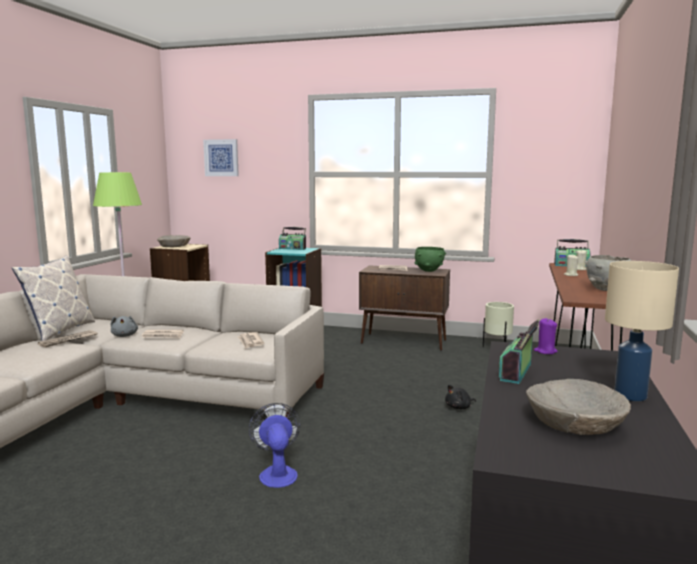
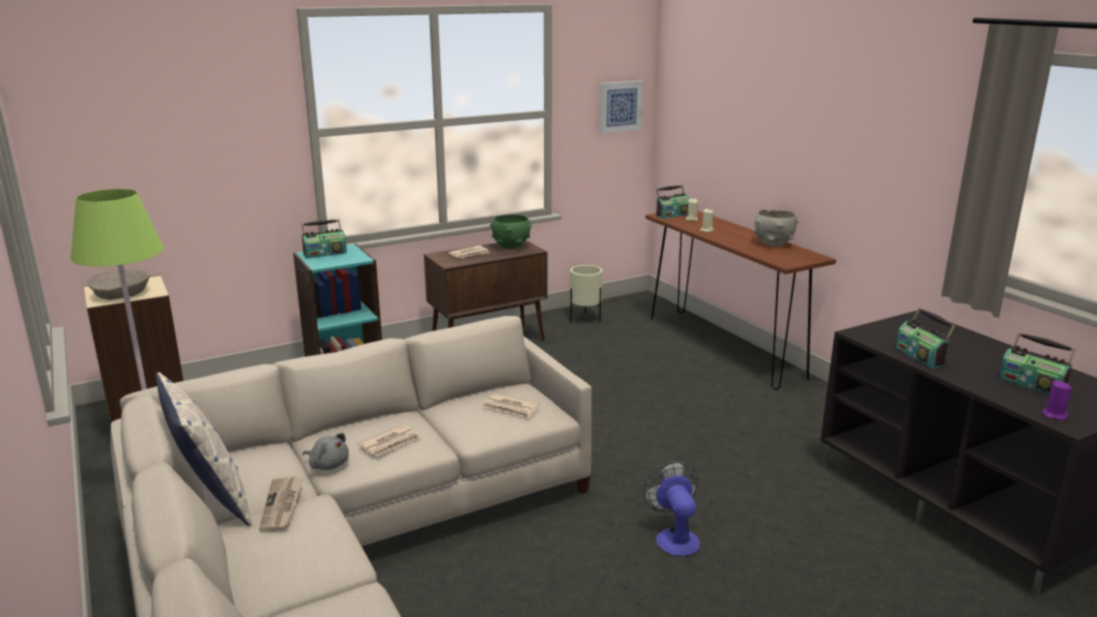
camera: 45 degrees left, 10 degrees up
(221, 158) = (141, 118): picture -> picture (620, 106)
(277, 473) = (674, 537): fan -> fan turned 45 degrees clockwise
(459, 407) = (674, 399): black plush toy -> none
(545, 351) = (884, 329): purple candle -> purple candle (1054, 415)
(575, 423) = (1032, 384): beige bowl -> radio
(631, 396) = (1001, 350): beige table lamp -> none

